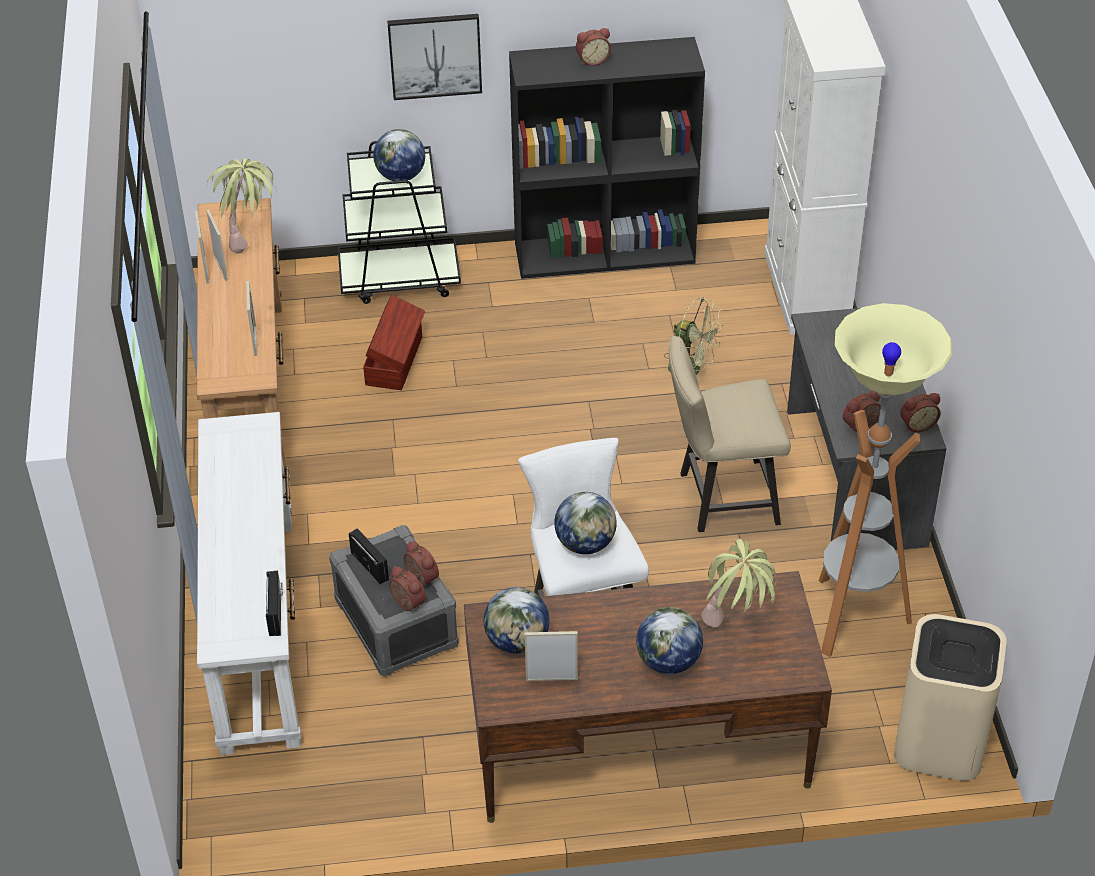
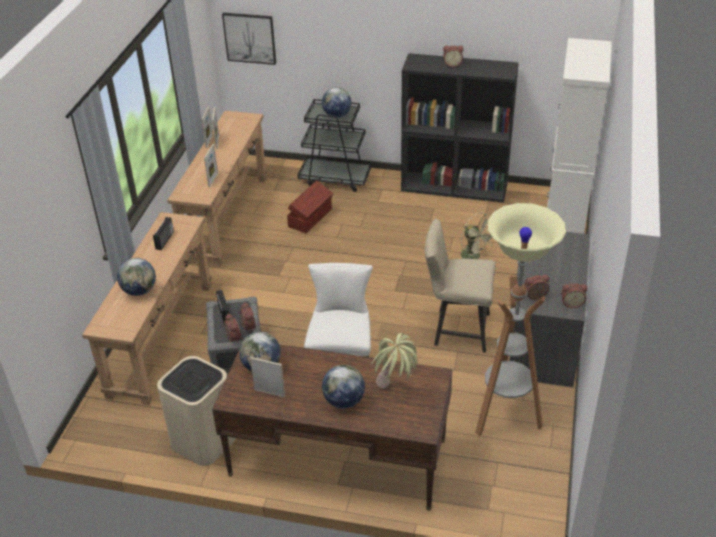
camera: 20 degrees right, 5 degrees down
(250, 237) = (241, 130): potted plant -> none
(258, 631) = (162, 338): white console table -> brown console table
(276, 613) = (139, 319): radio -> radio (165, 240)
(435, 55) = (366, 49): picture -> picture (250, 38)
(585, 544) = (336, 325): globe -> globe (139, 291)
(940, 743) = (526, 506): beige trash can -> beige trash can (204, 441)

